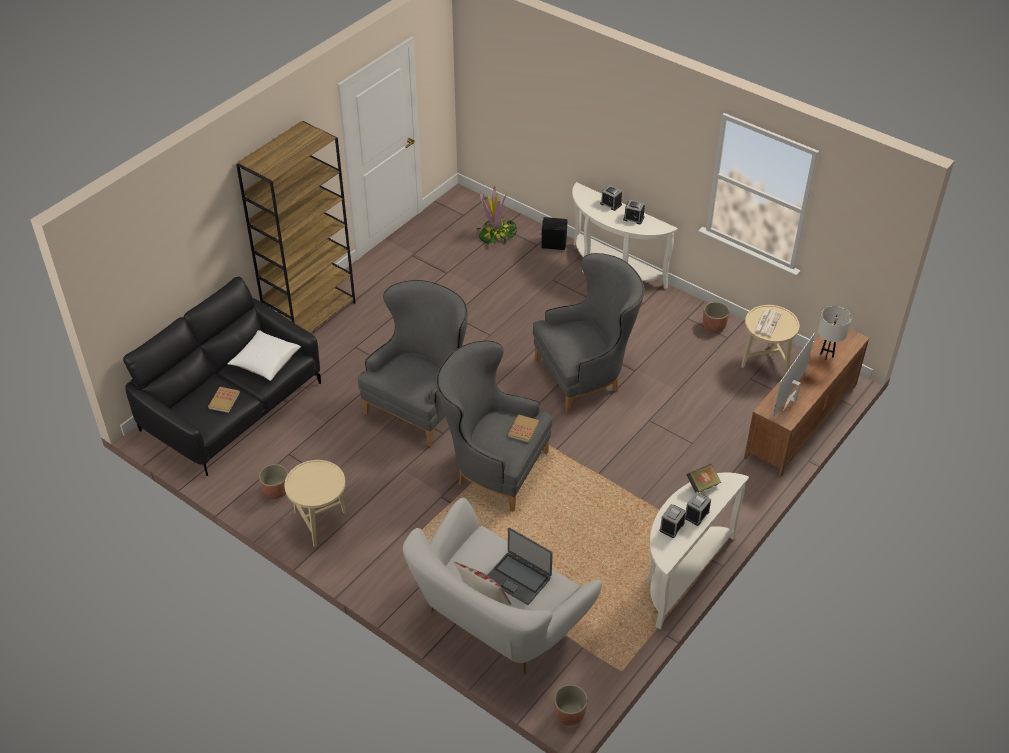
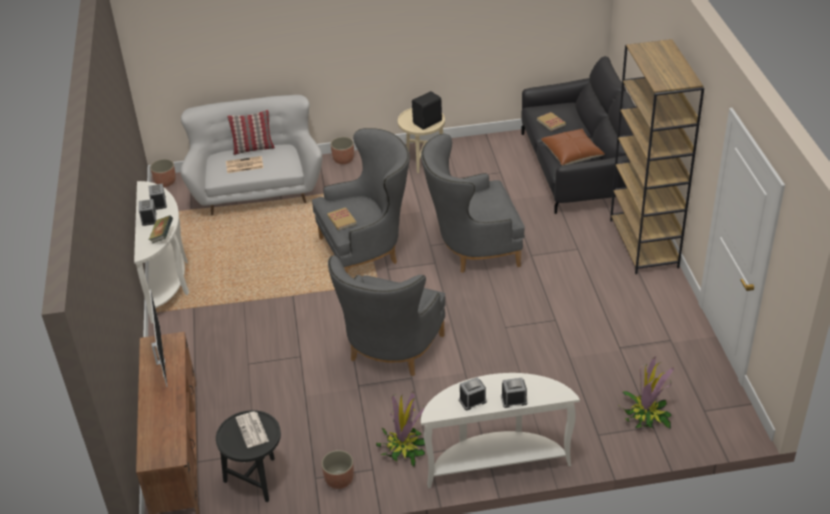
camera: 135 degrees right, 5 degrees down
(265, 361) = (572, 153): white pillow -> brown pillow
(276, 491) = (473, 154): planter -> planter (343, 159)
(421, 405) = (471, 249): grey armchair -> grey armchair turned 90 degrees clockwise
(518, 578) = (244, 165): laptop -> newspaper
(553, 244) = (586, 448): black speaker -> black speaker (428, 122)
(654, 316) = (403, 447): none -> potted plant
(764, 363) = (256, 478): beige side table -> black side table
(827, 355) = (162, 423): white table lamp -> none

